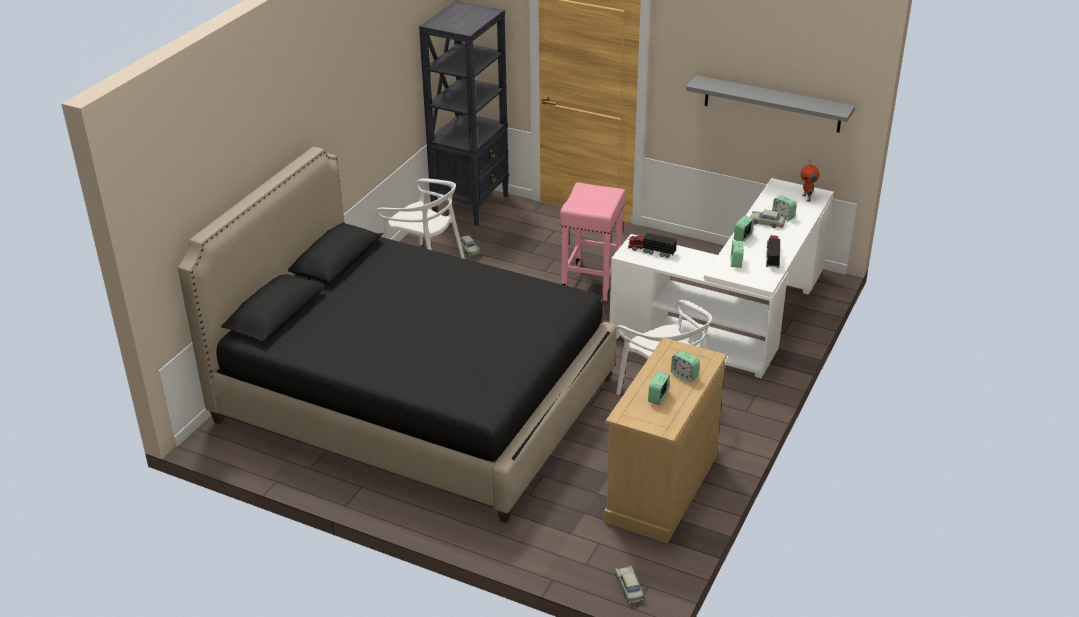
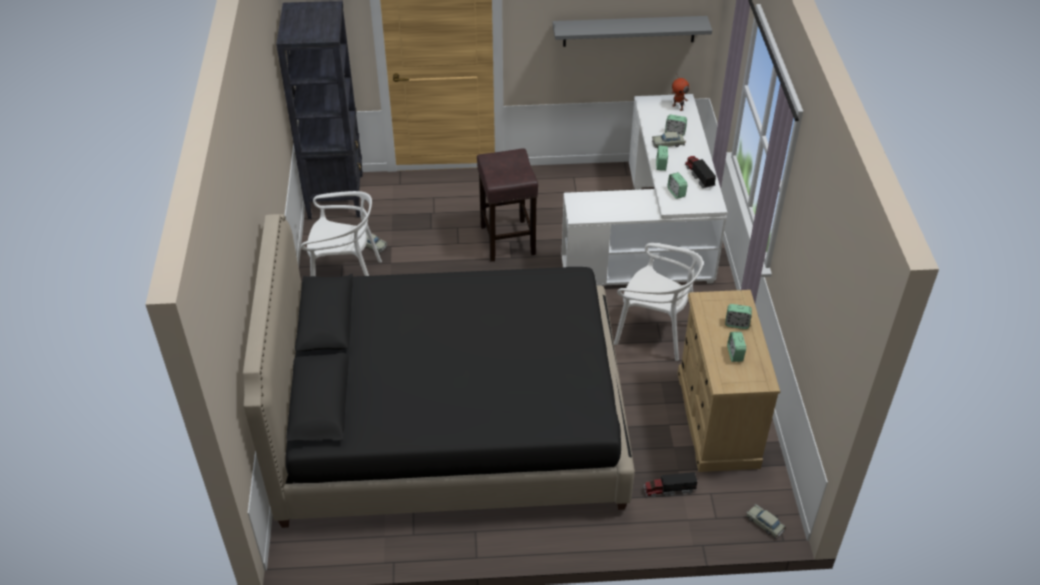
camera: 30 degrees left, 10 degrees up
(591, 281) = (507, 239): pink stool -> brown stool
(651, 251) = (595, 204): toy truck -> toy truck (668, 489)

